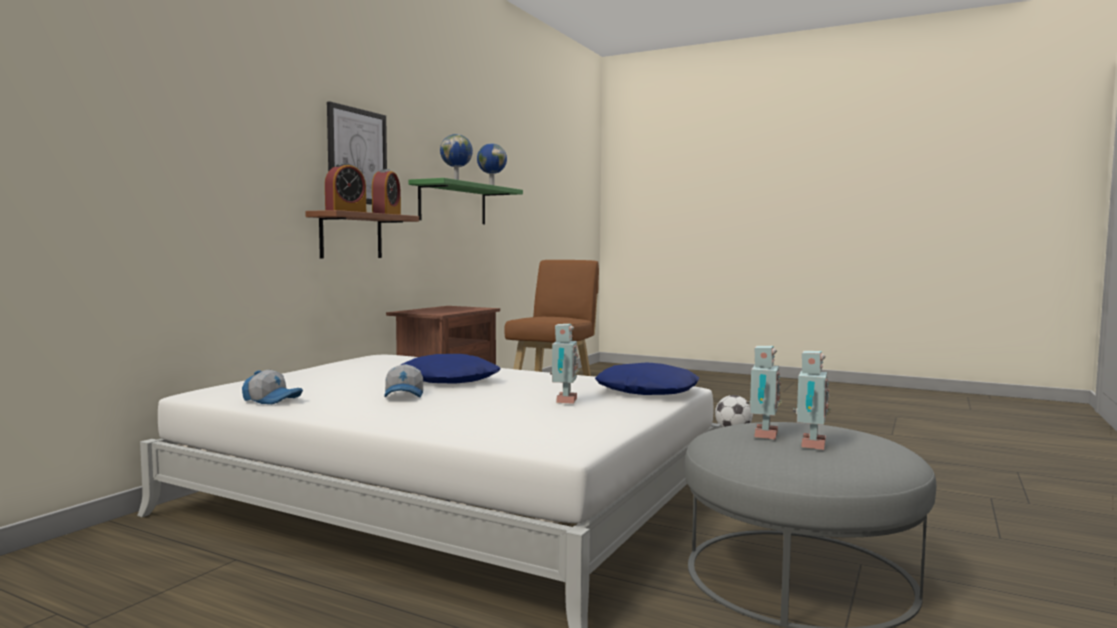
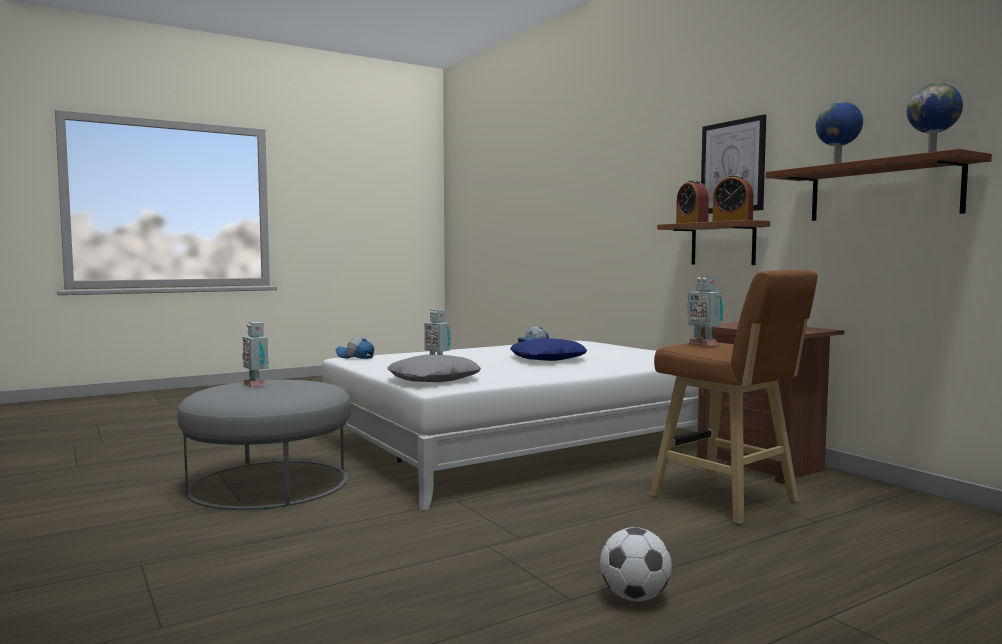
camera: 120 degrees right, 0 degrees up
(405, 395) = (502, 351): cap -> cap (355, 357)
(453, 204) = (883, 191): green shelf -> brown shelf
(647, 391) = (434, 379): blue pillow -> grey pillow
(762, 435) = (292, 383): toy robot -> toy robot (703, 344)

